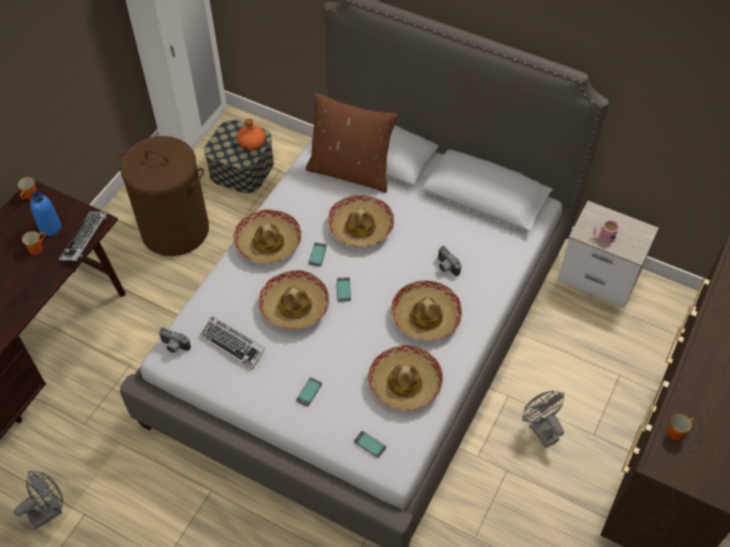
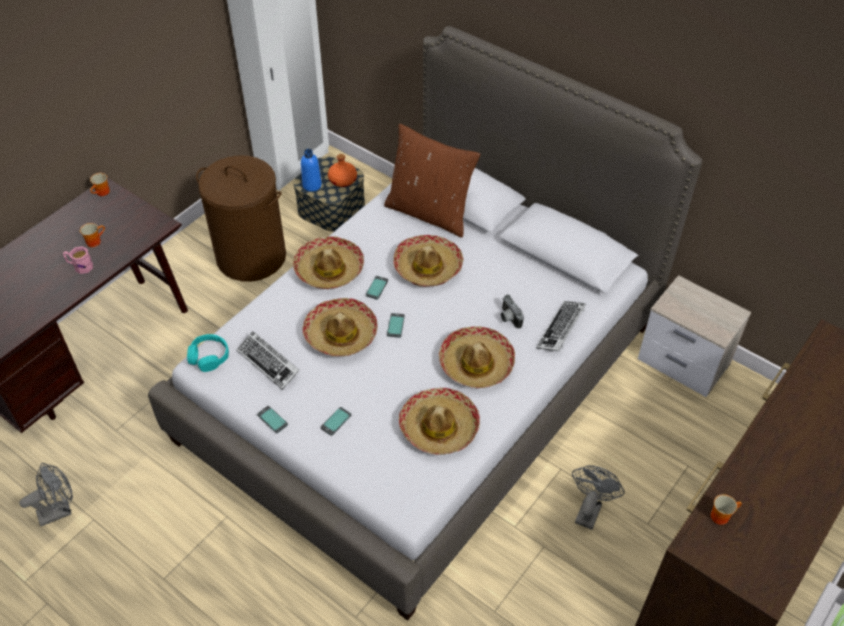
camera: 10 degrees right, 5 degrees down
(50, 227) = (113, 224): blue bottle -> blue bottle (312, 185)
(85, 238) = (144, 239): keyboard -> keyboard (561, 329)
(174, 347) = (209, 357): camera -> turquoise headphones
(369, 444) = (387, 484): phone -> phone (272, 420)
(540, 429) = (589, 509): grey fan -> grey fan turned 45 degrees clockwise
(603, 237) = (688, 313): pink mug -> pink mug (80, 266)

